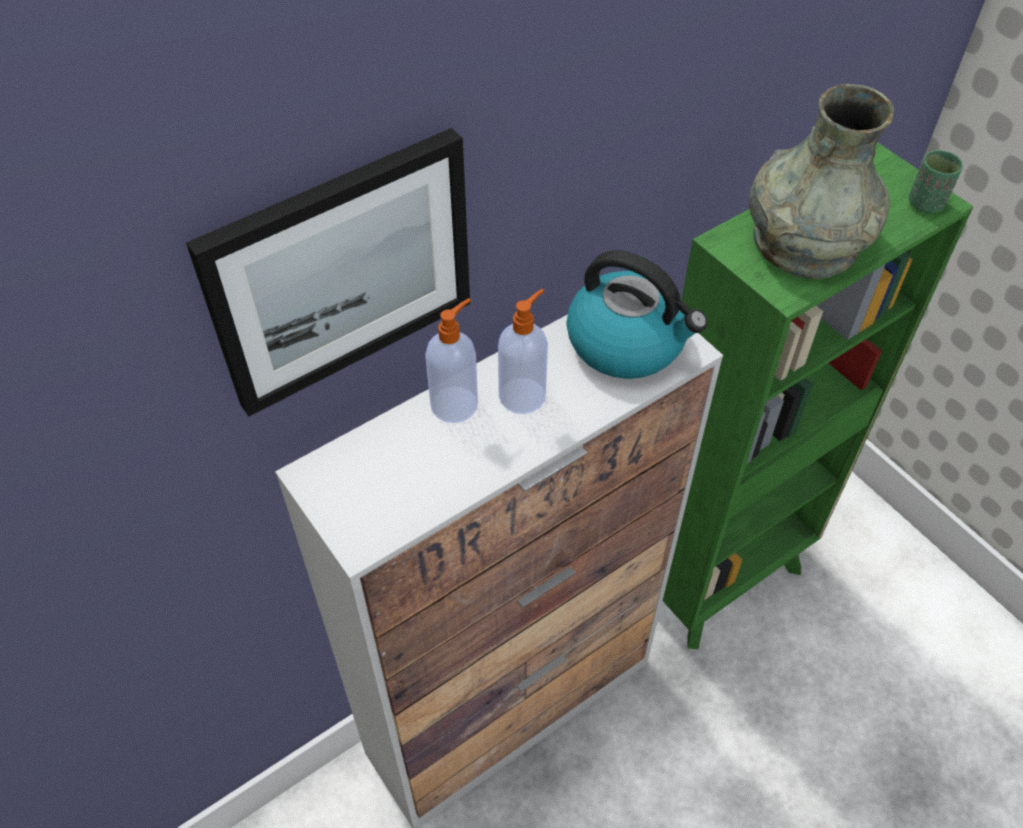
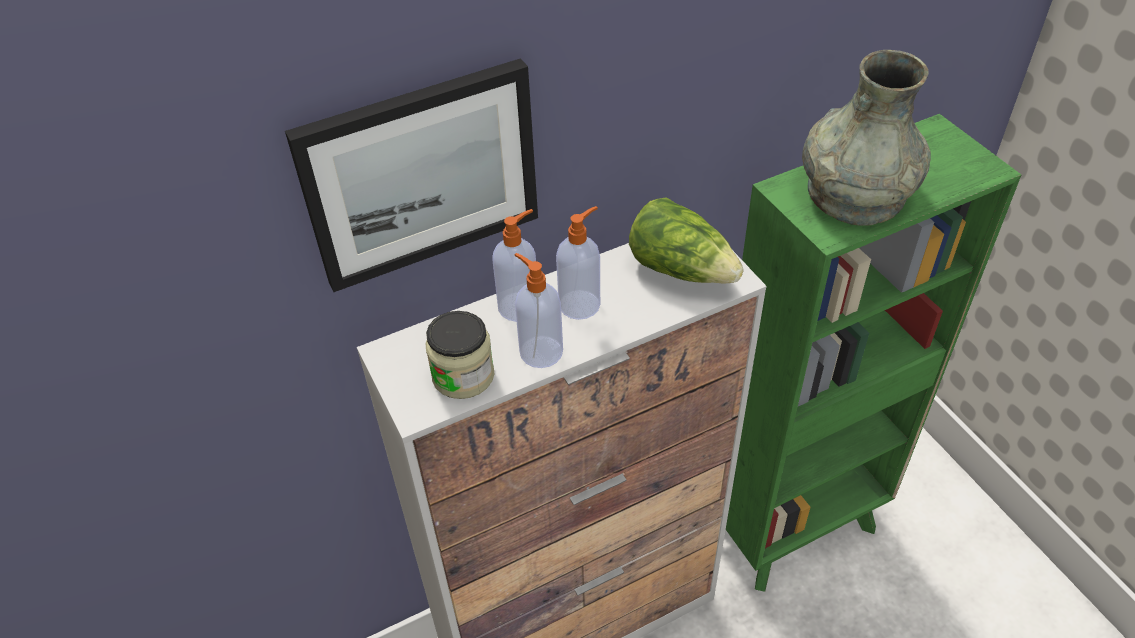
camera: 10 degrees right, 5 degrees down
(406, 494) = (463, 375): none -> jar
(488, 456) = (540, 351): none -> soap dispenser
(628, 343) = (682, 269): kettle -> lettuce
(925, 204) = (975, 169): green cup -> none

